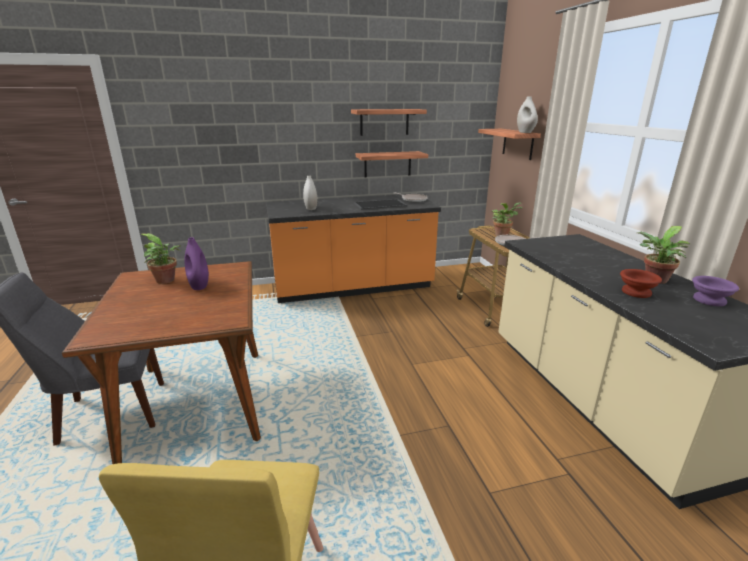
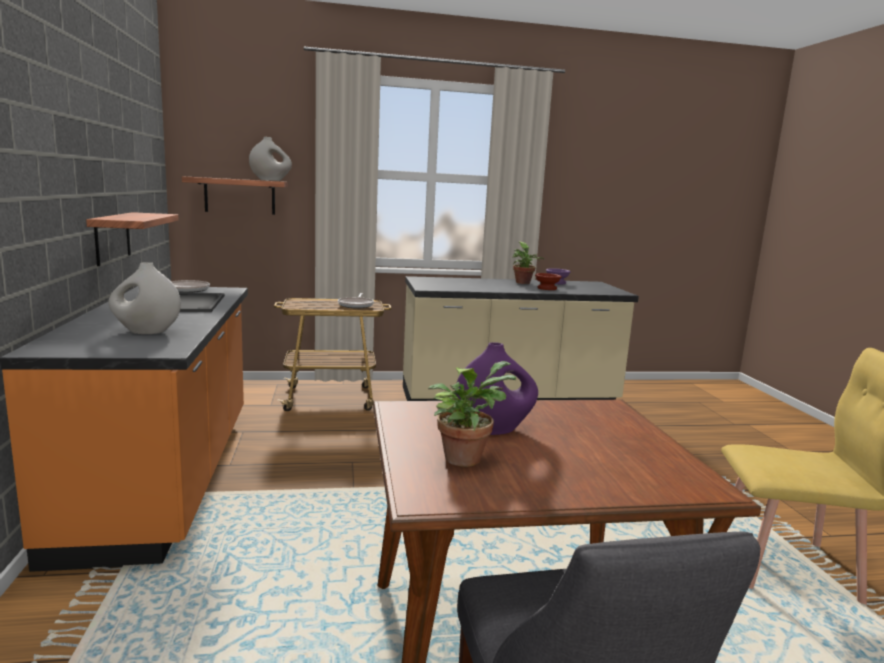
camera: 85 degrees left, 10 degrees down
(384, 122) = (104, 160): shelf -> none
(502, 234) = (318, 304): potted plant -> none

